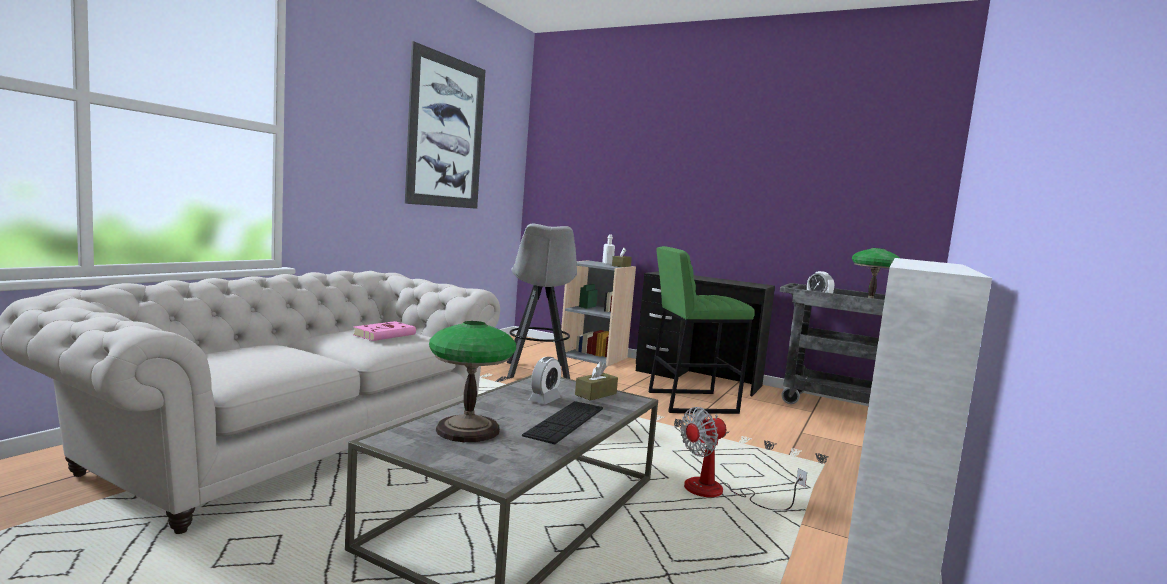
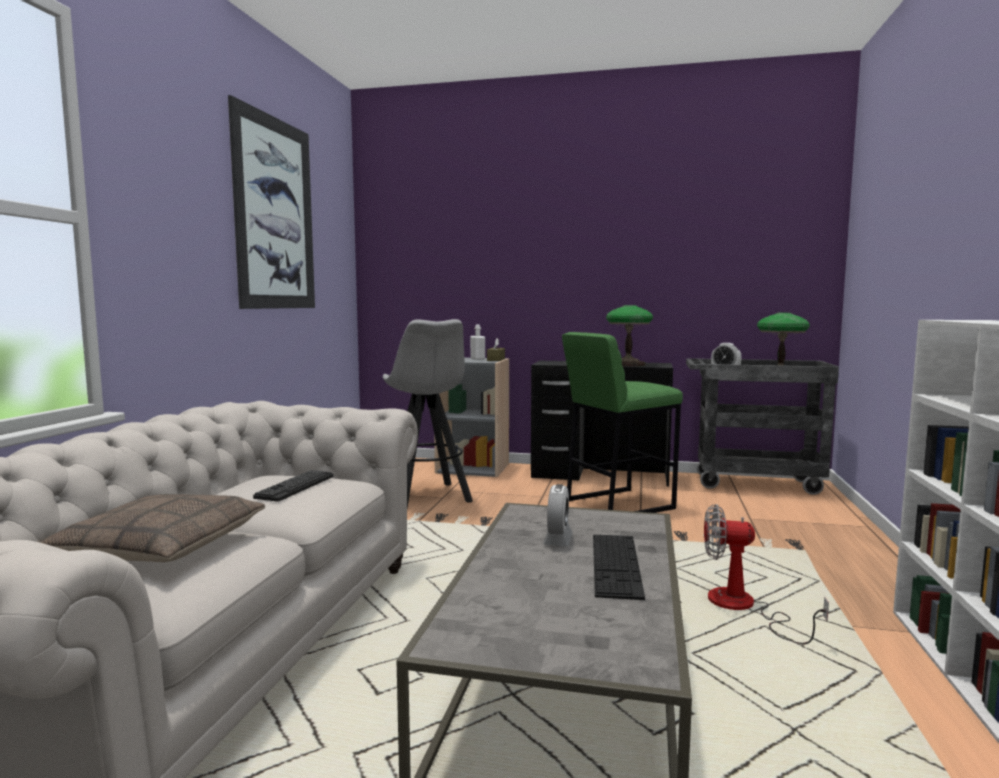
camera: 15 degrees left, 0 degrees up
(262, 353) = (159, 546): none -> pillow
(386, 335) = (295, 486): pink book -> keyboard
(468, 430) = (525, 603): table lamp -> table lamp (628, 364)
(595, 394) = (601, 520): brown tissue box -> none
(718, 492) = (743, 608): fan -> fan turned 60 degrees clockwise

